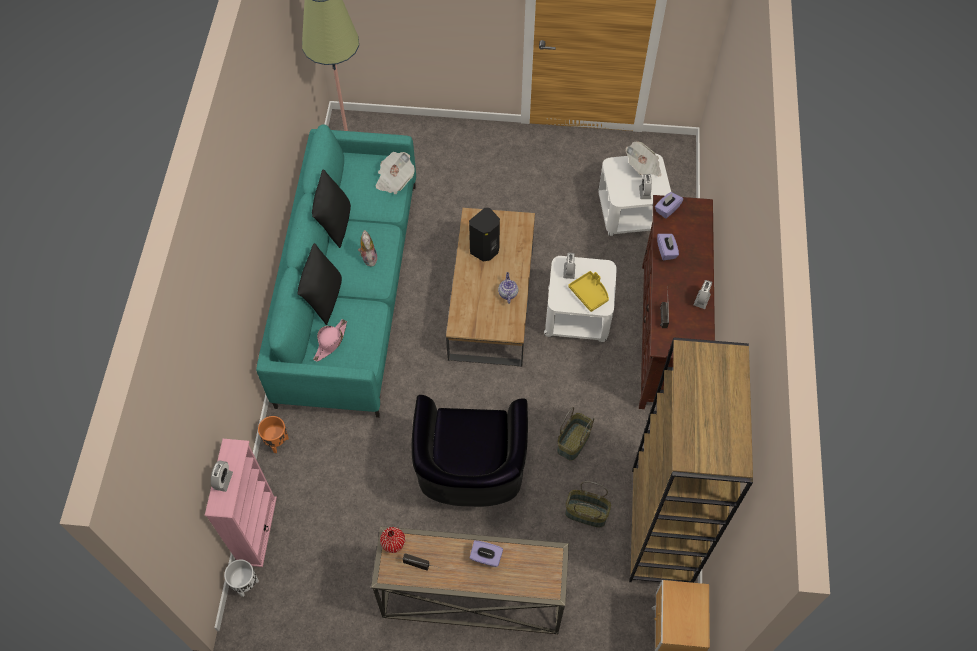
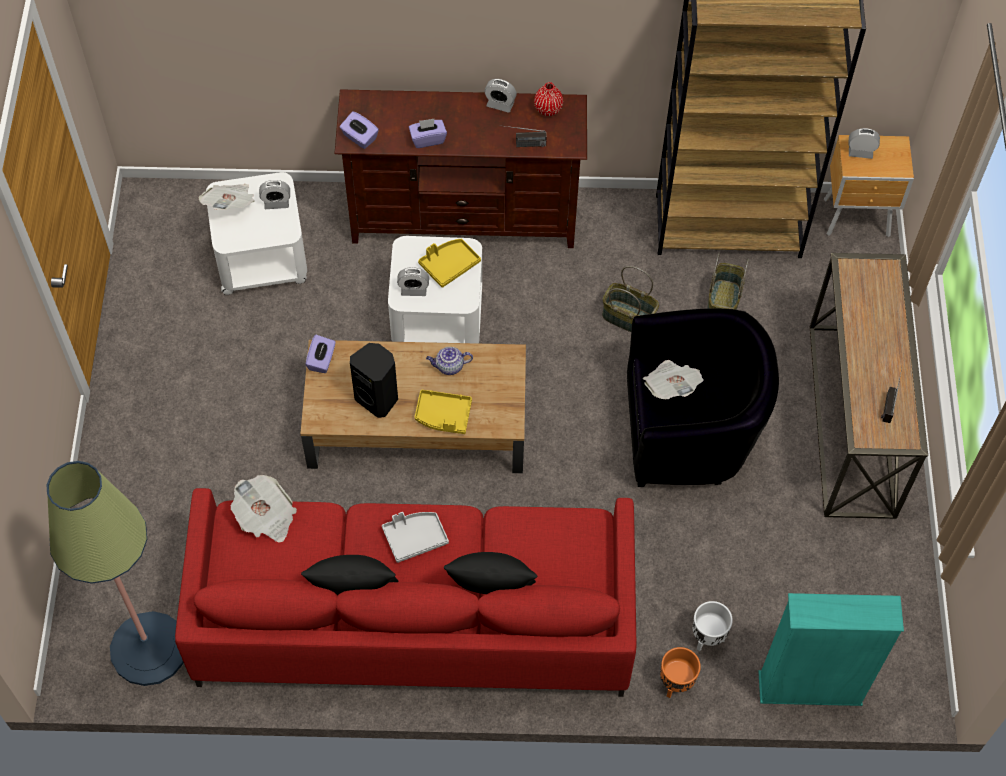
camera: 95 degrees left, 0 degrees up
(223, 480) = (852, 615): alarm clock -> alarm clock (860, 152)
(246, 584) = (886, 690): white planter -> white planter (707, 637)
(257, 530) = (810, 689): pink bookcase -> turquoise bookcase
(330, 342) = (564, 571): pink hat -> none
(350, 291) = (413, 617): turquoise sofa -> red sofa
(368, 258) = (414, 538): plush toy -> grey tray
(393, 543) = (868, 435): red vase -> red vase (548, 109)
(468, 288) = (443, 416): none -> yellow tray
(476, 431) = (671, 386): none -> newspaper
(486, 557) = (865, 335): purple tissue box -> purple tissue box (322, 360)

